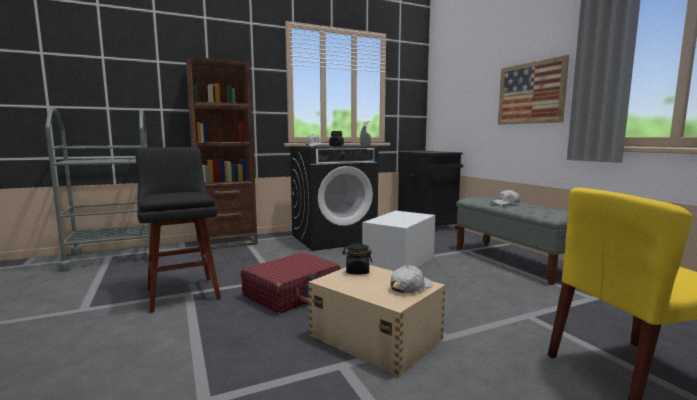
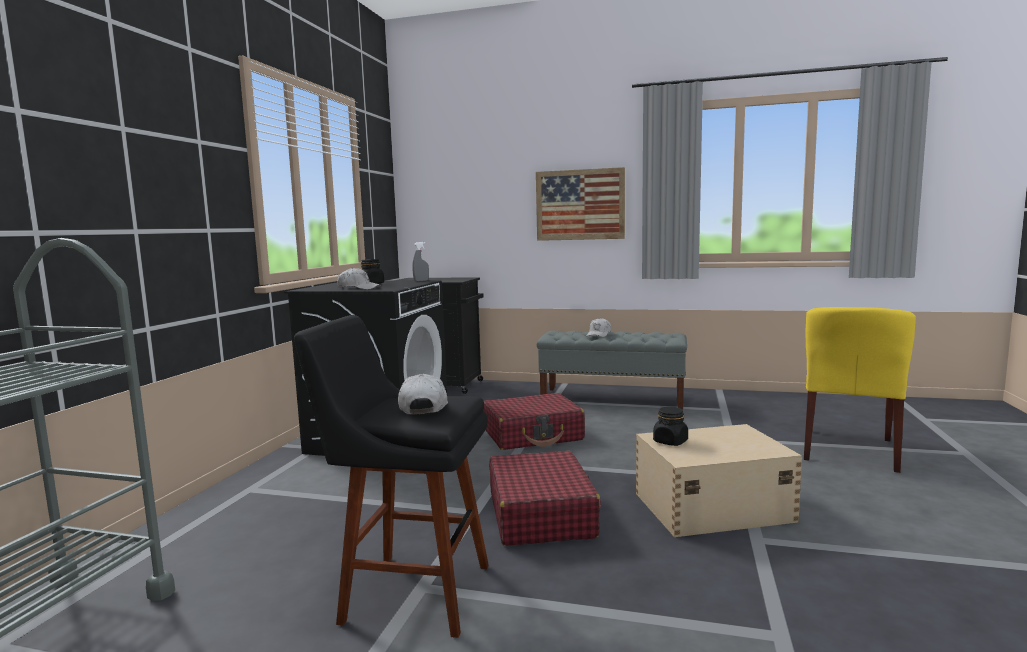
camera: 50 degrees left, 0 degrees up
(226, 242) = (219, 505): brown bookcase -> none
(399, 262) = (533, 435): white storage box -> red suitcase
(410, 287) = (742, 436): white cap -> white cap (423, 407)

